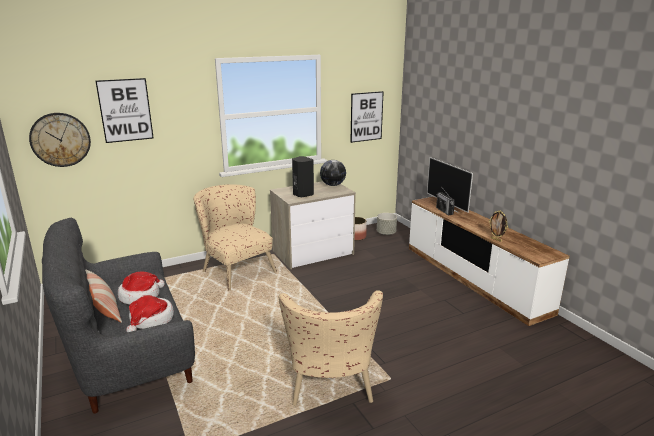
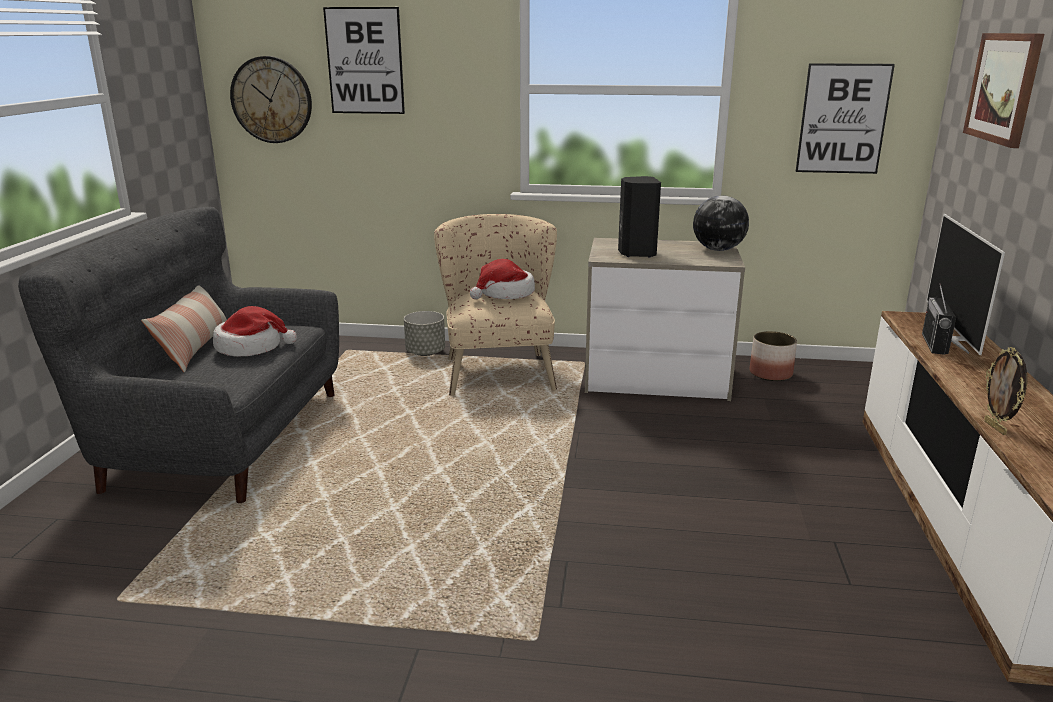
camera: 35 degrees right, 0 degrees up
(151, 320) = (214, 380): hat -> hat (505, 294)
(330, 386) = (416, 601): beige armchair -> none
(386, 233) = (843, 383): grey planter -> grey planter (426, 353)
(440, 104) = (1003, 87): none -> picture

